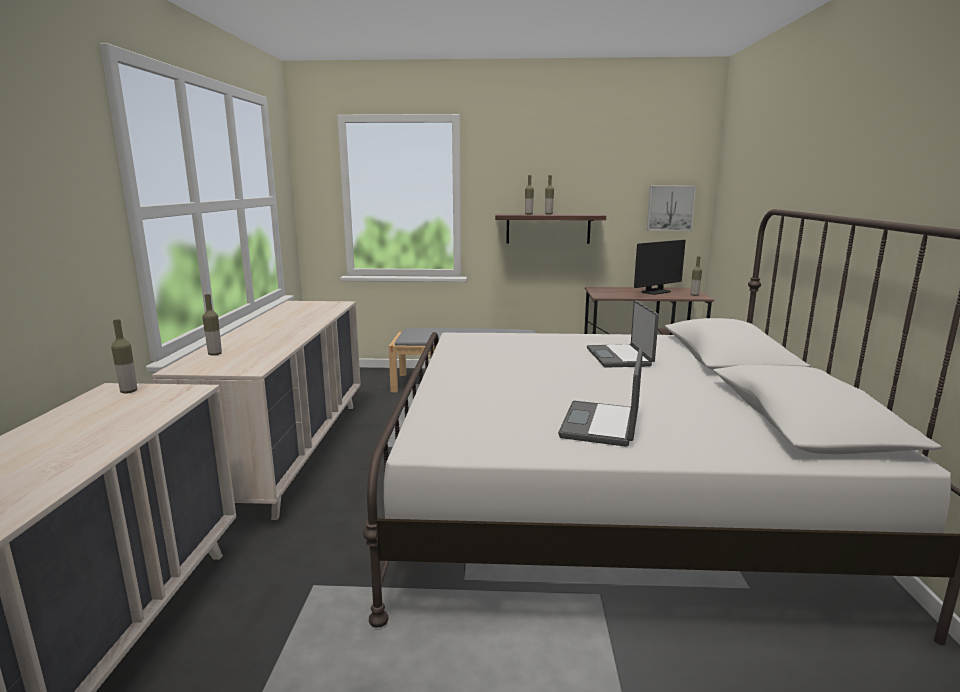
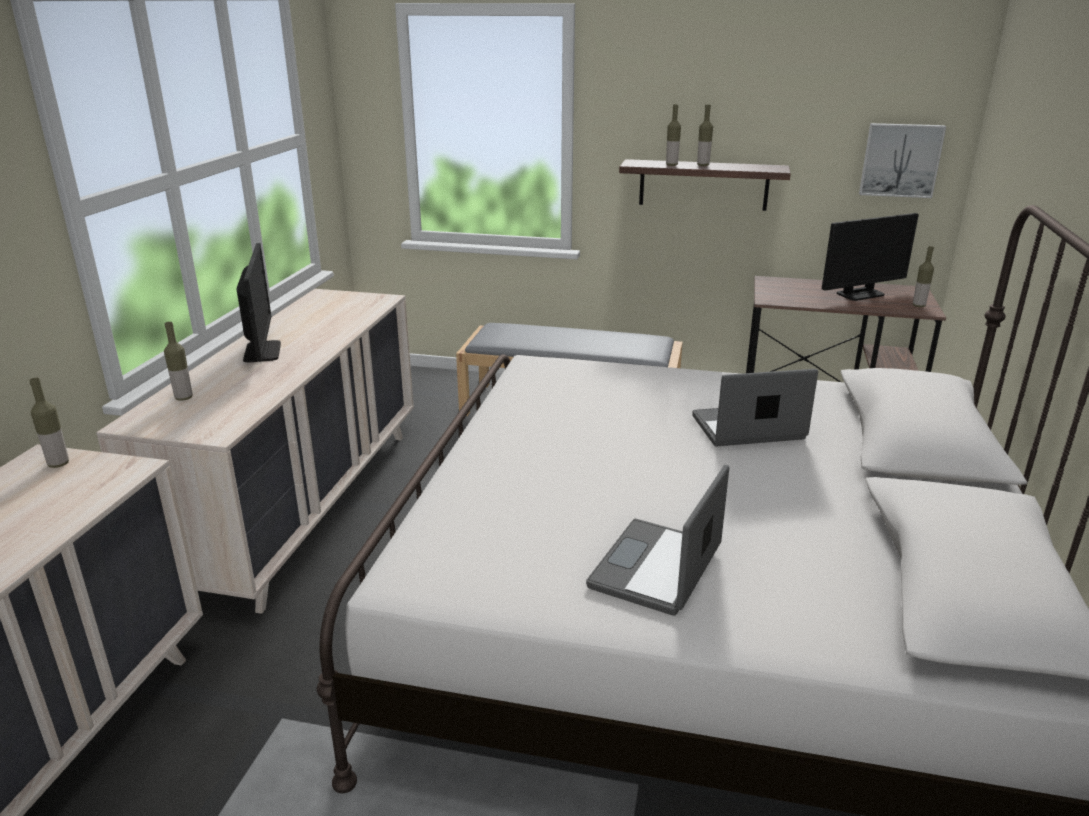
camera: 10 degrees right, 10 degrees up
(264, 330) = (262, 351): none -> monitor
(620, 357) = (748, 429): laptop -> laptop turned 75 degrees clockwise

